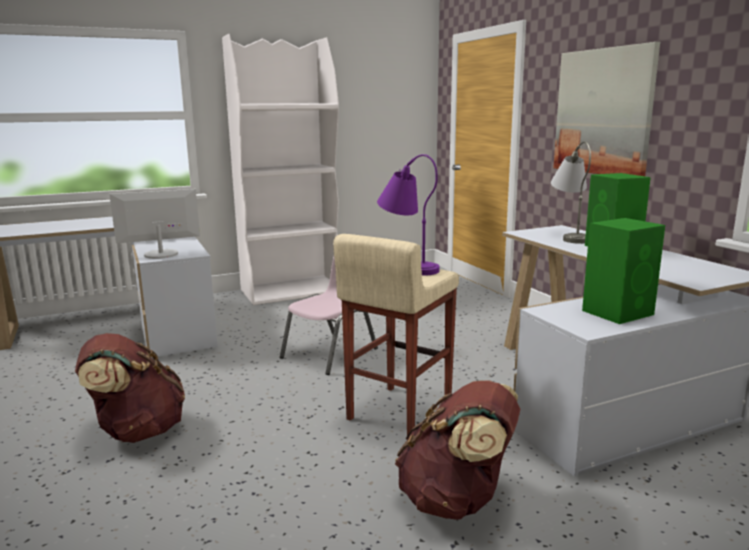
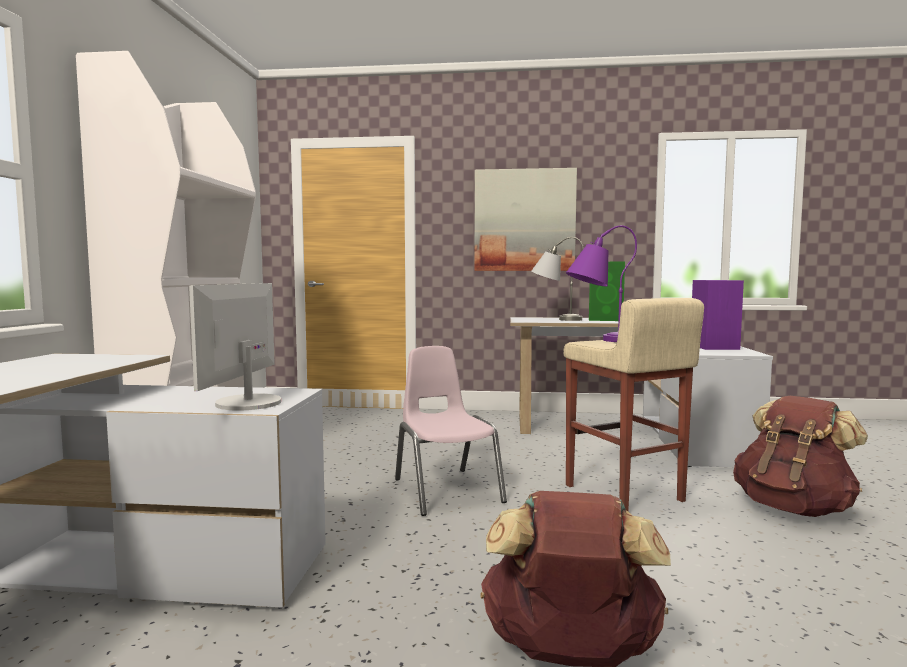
camera: 60 degrees left, 10 degrees down
(618, 312) = (713, 347): green speaker -> purple speaker

